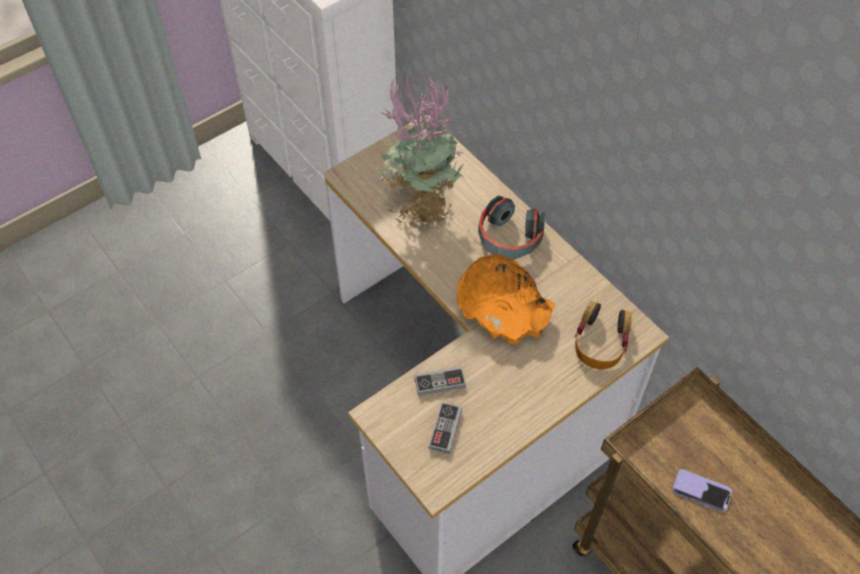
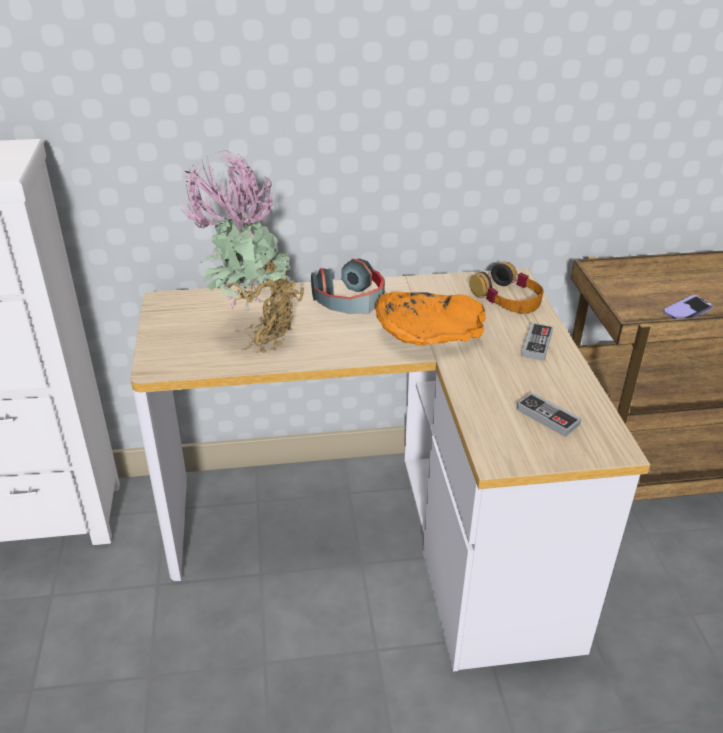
camera: 60 degrees left, 20 degrees down
(440, 382) = (487, 400): game controller -> game controller (537, 344)

